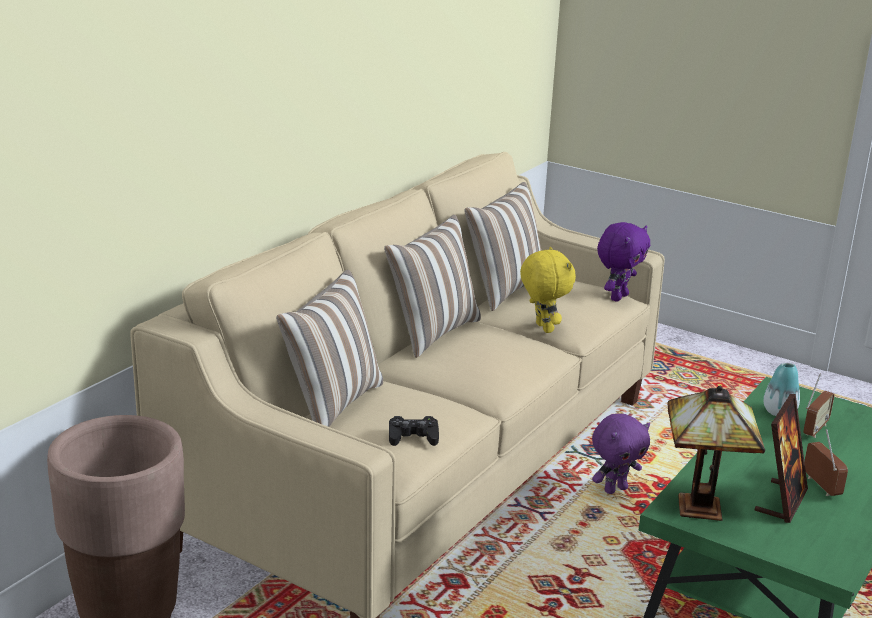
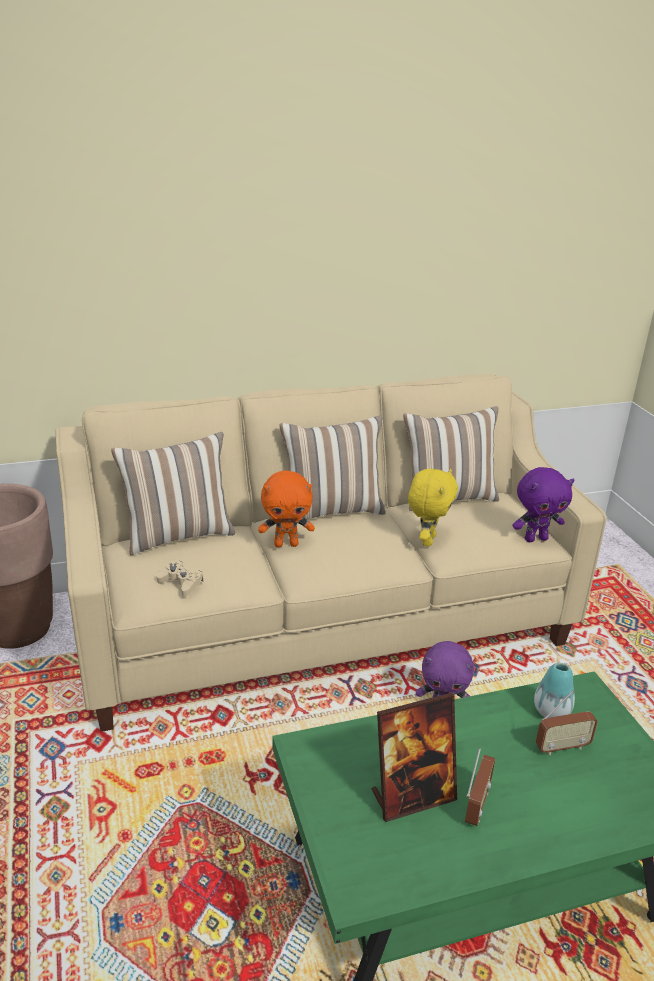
camera: 40 degrees right, 5 degrees up
(413, 437) = (181, 583): black game controller -> beige game controller
(440, 374) = (286, 544): none -> orange plush toy
(703, 506) = (334, 760): table lamp -> none

